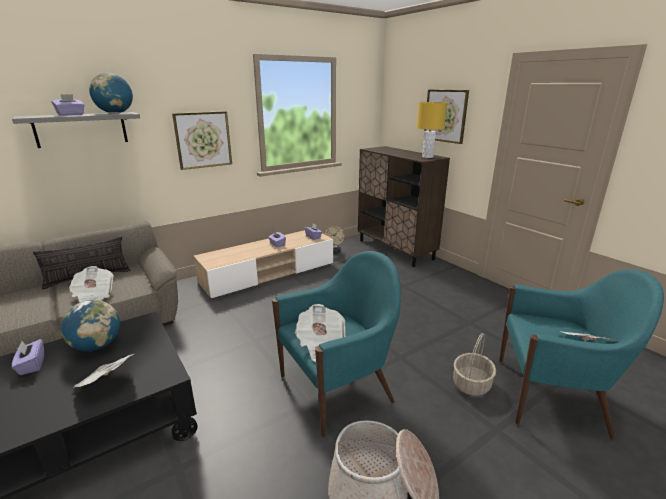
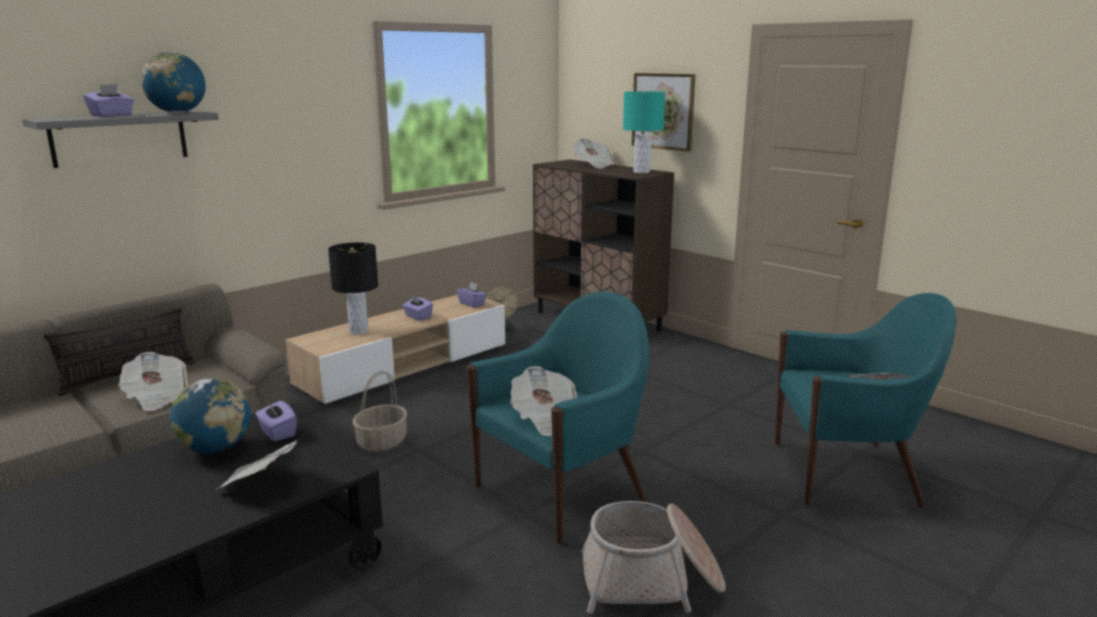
camera: 10 degrees left, 5 degrees down
(32, 365) = (129, 477): purple tissue box -> purple tissue box (277, 433)
(203, 140) = (298, 153): picture -> none
(238, 253) = (359, 331): none -> black table lamp
(397, 151) = (593, 165): none -> newspaper
(427, 157) = (641, 172): yellow table lamp -> turquoise table lamp
(471, 384) = (742, 471): basket -> basket (382, 442)

